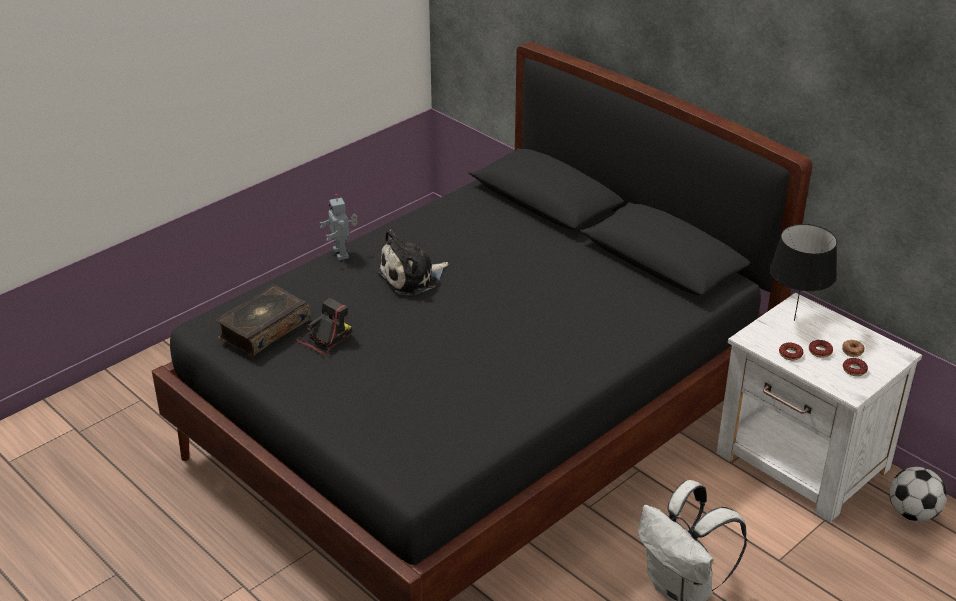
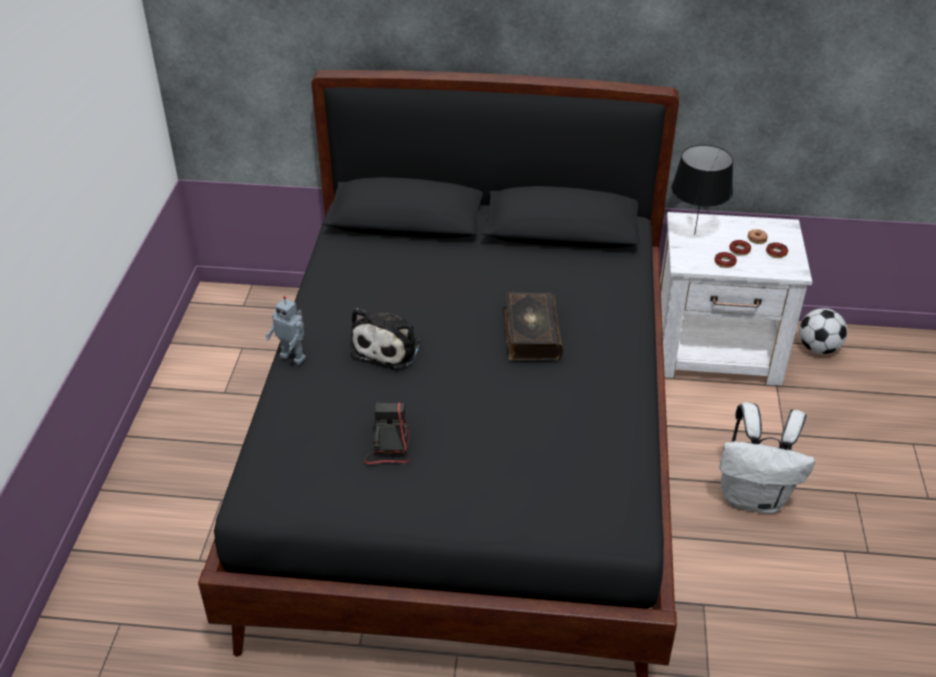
camera: 40 degrees left, 5 degrees up
(263, 329) = (320, 471): book -> book (530, 335)

